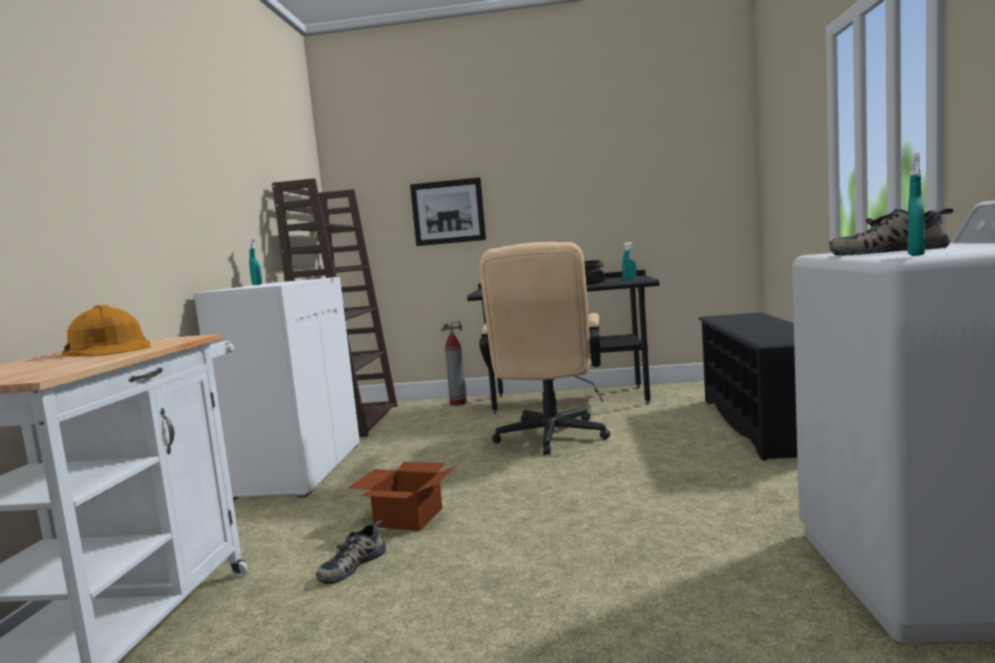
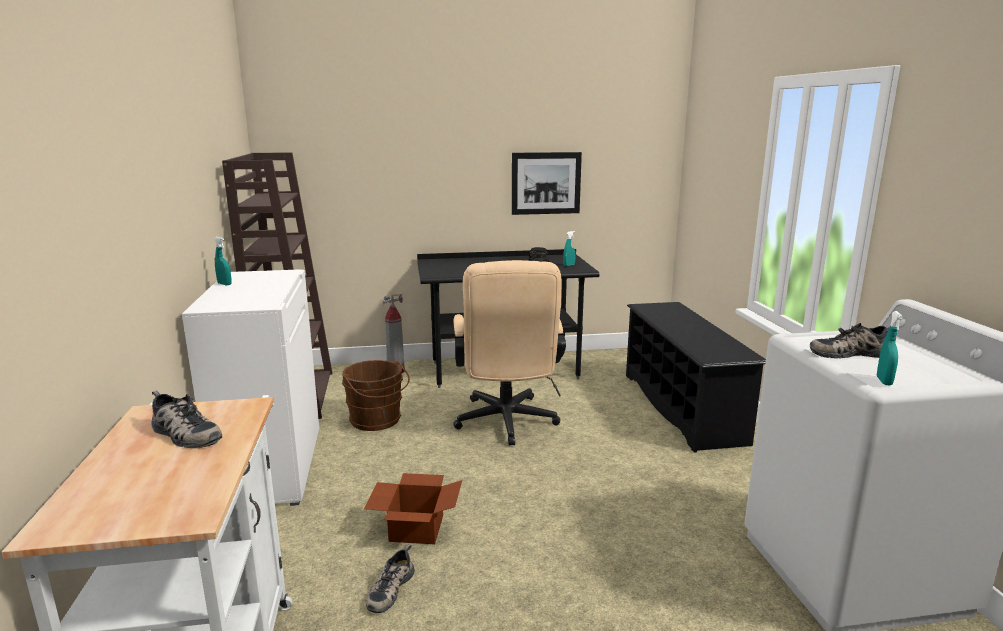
camera: 15 degrees left, 10 degrees up
(111, 349) = (183, 434): orange hard hat -> shoe
(418, 438) = (377, 421): none -> brown bucket
(448, 212) = (389, 180): picture -> picture (546, 183)

